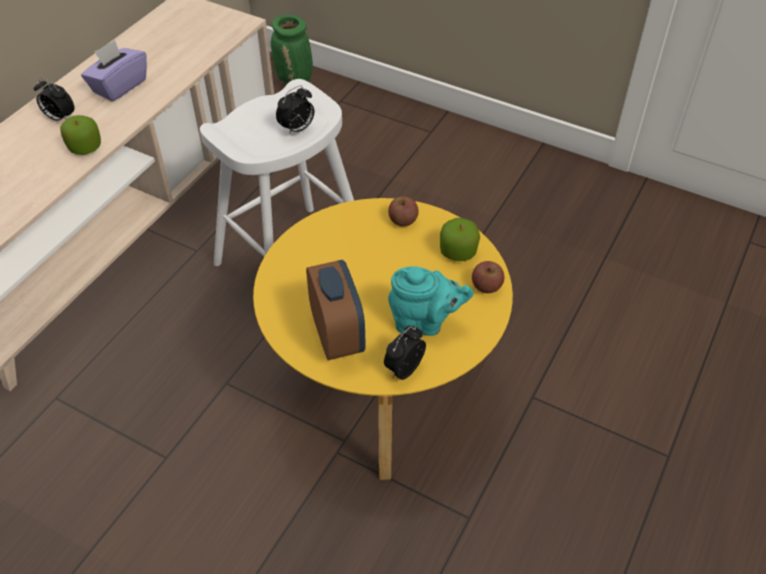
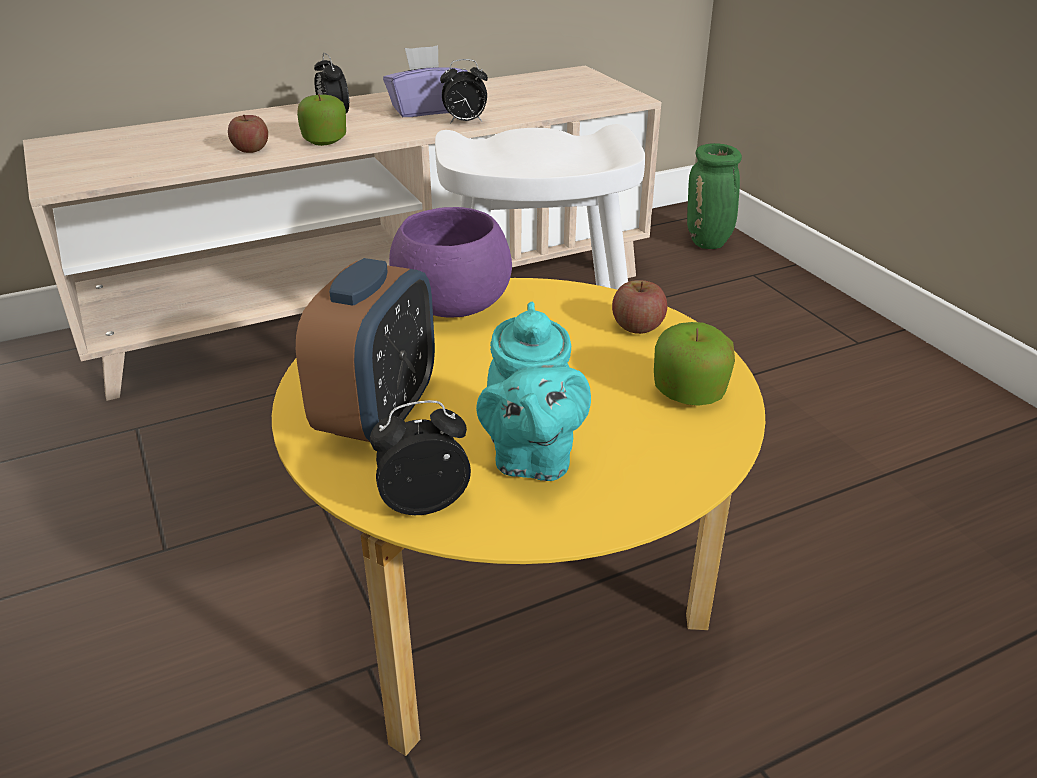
camera: 35 degrees right, 15 degrees down
(297, 129) = (562, 165): alarm clock -> alarm clock (465, 122)
(302, 250) = (452, 307): none -> purple bowl
(424, 322) = (531, 458): turquoise teapot -> turquoise teapot turned 45 degrees clockwise
(486, 286) = (694, 456): apple -> apple (251, 149)

